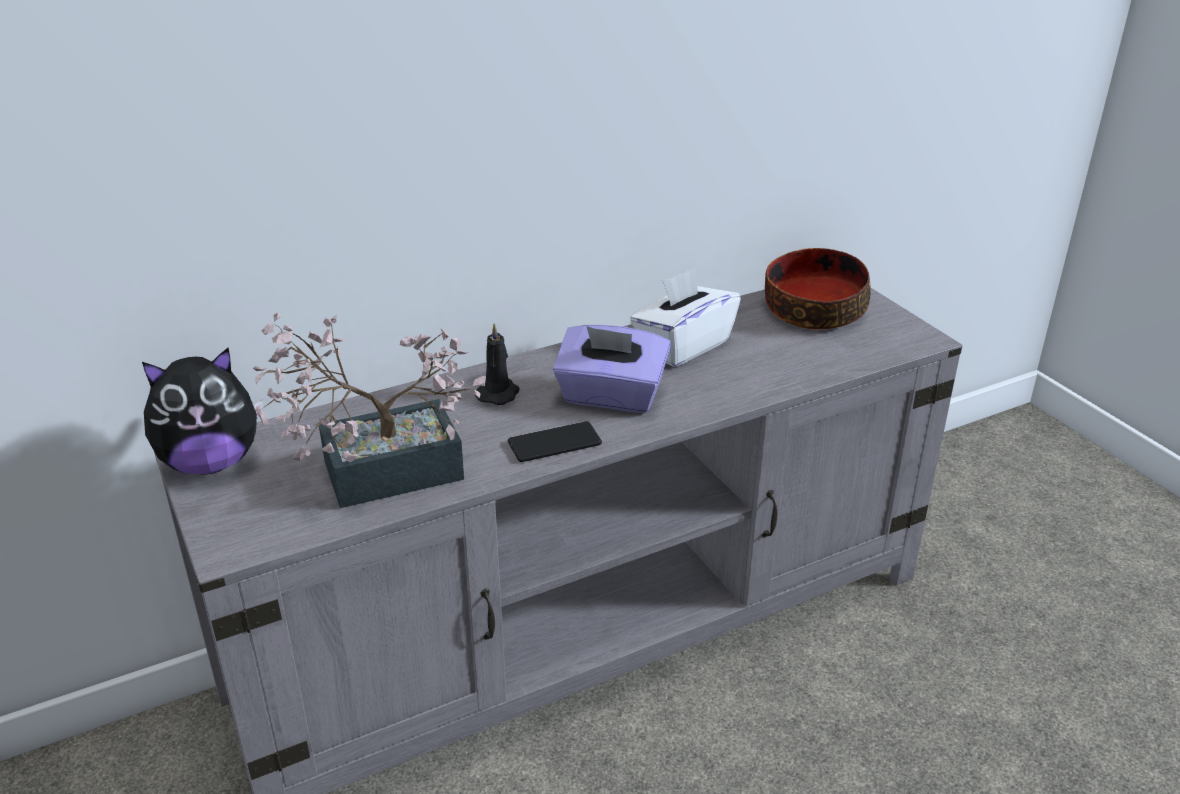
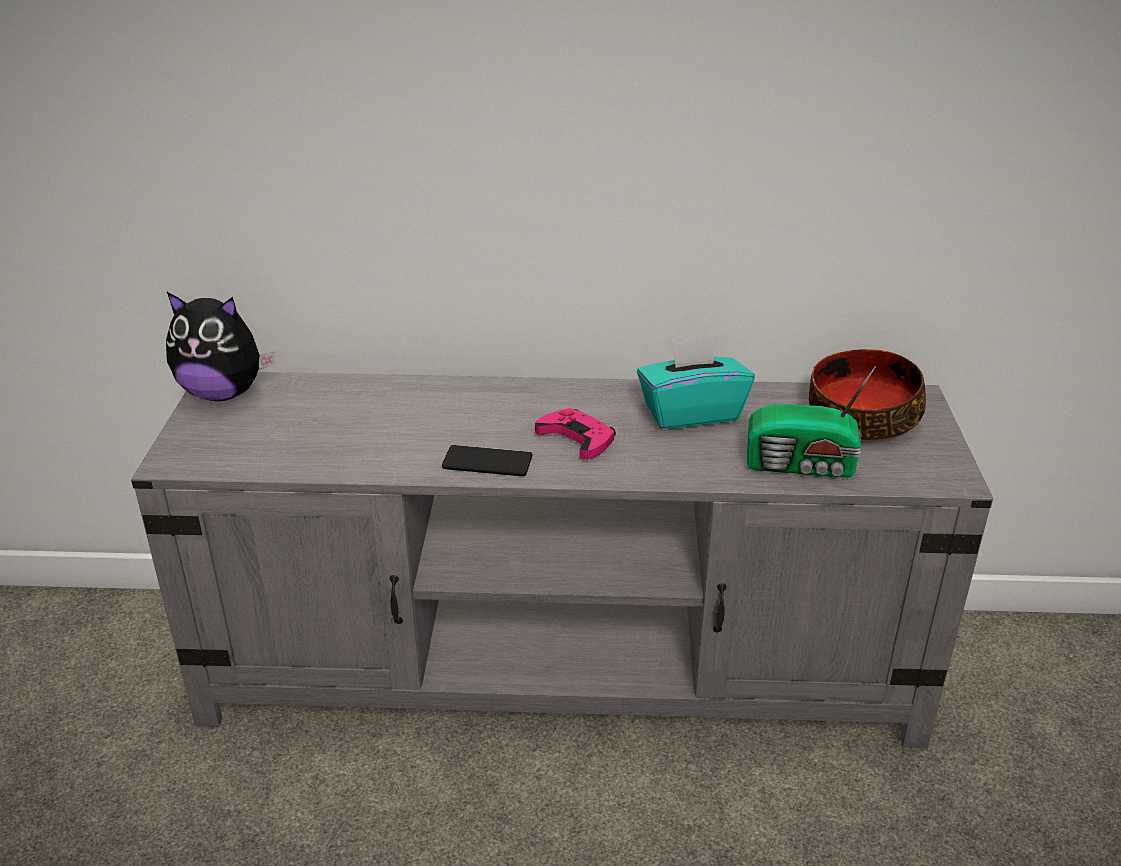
camera: 30 degrees right, 0 degrees up
(375, 473) = (326, 440): potted plant -> none
(498, 393) = (485, 406): black candle -> none
(611, 396) = (577, 438): purple tissue box -> pink game controller
(682, 346) = (691, 413): white tissue box -> turquoise tissue box
(812, 362) = (803, 466): none -> radio

